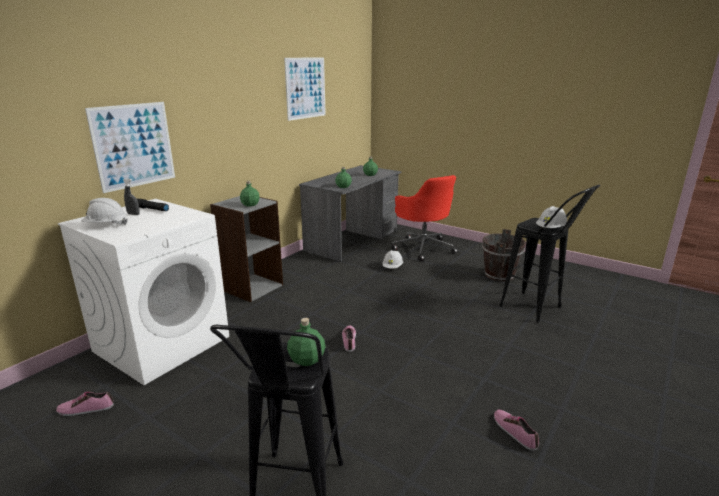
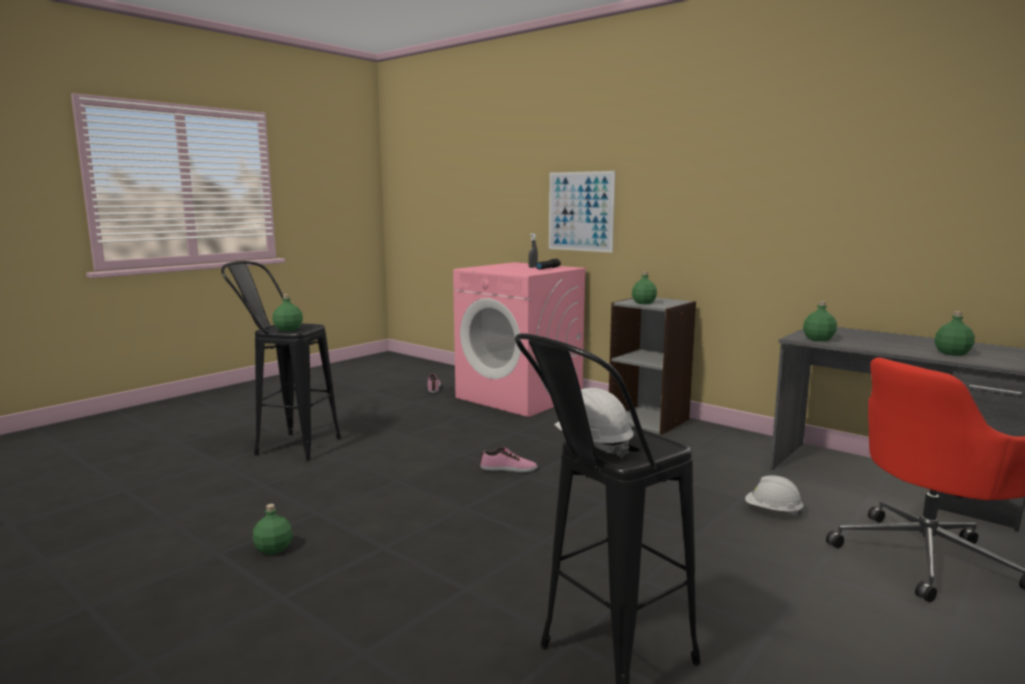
camera: 95 degrees right, 10 degrees down
(105, 225) = (503, 266): white hard hat -> none
(162, 343) = (520, 397): white washing machine -> pink washing machine
(305, 88) = (866, 160): picture -> none
(499, 275) = (805, 649): brown bucket -> none
(515, 431) = (273, 549): shoe -> green bottle

